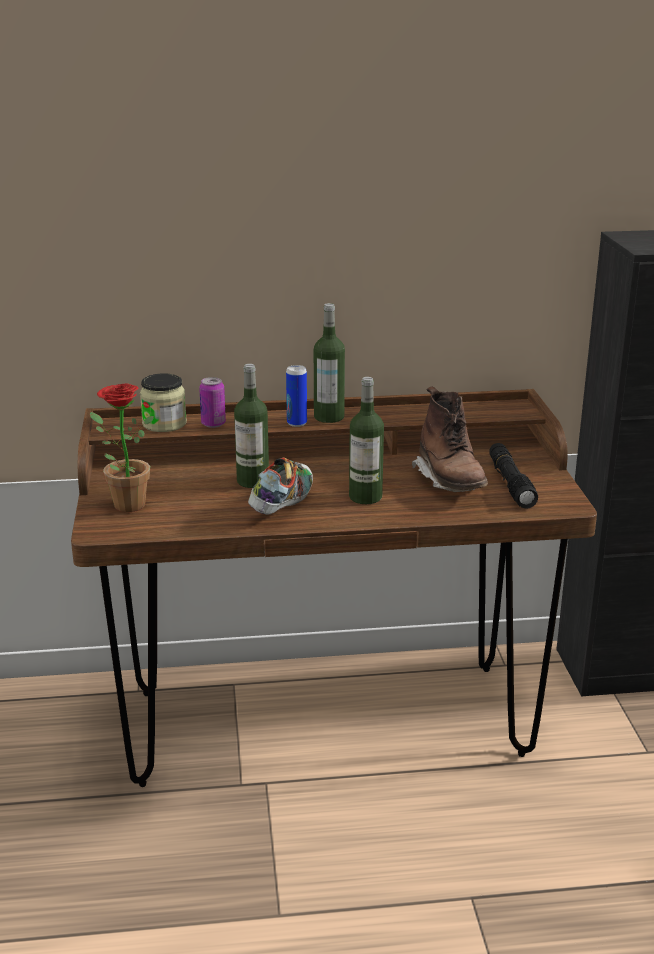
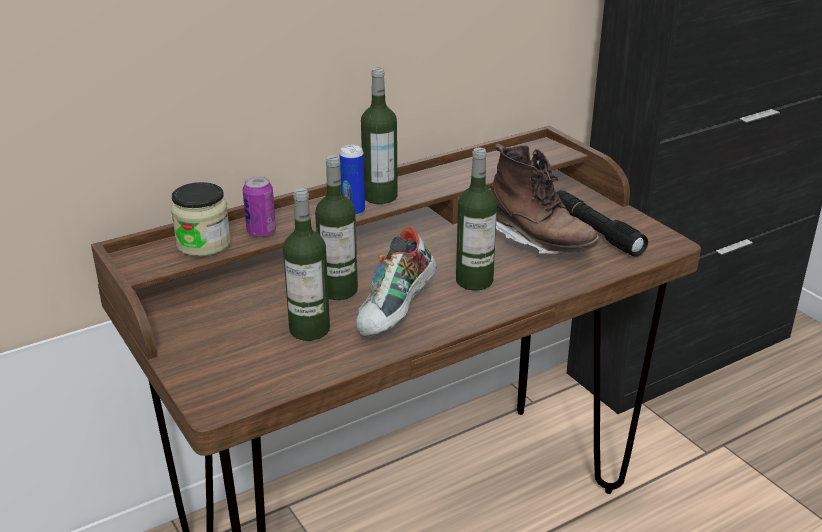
camera: 25 degrees left, 5 degrees up
(123, 504) = (214, 357): potted plant -> none
(206, 501) = (309, 329): none -> bottle
(282, 505) = (397, 312): shoe -> shoe turned 150 degrees counterclockwise

